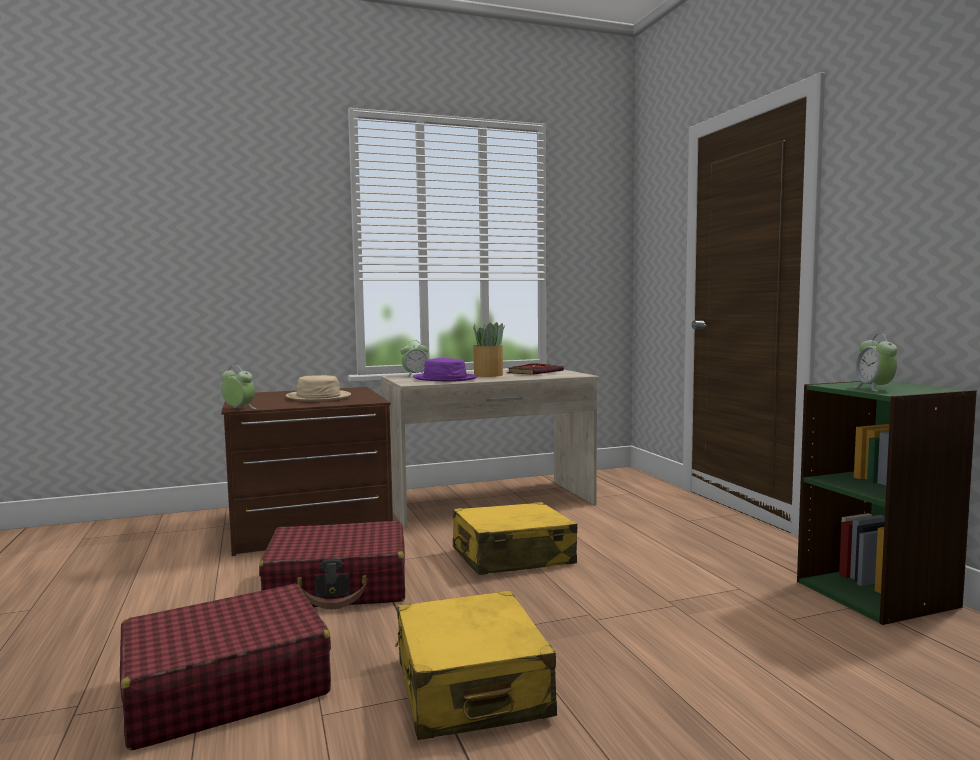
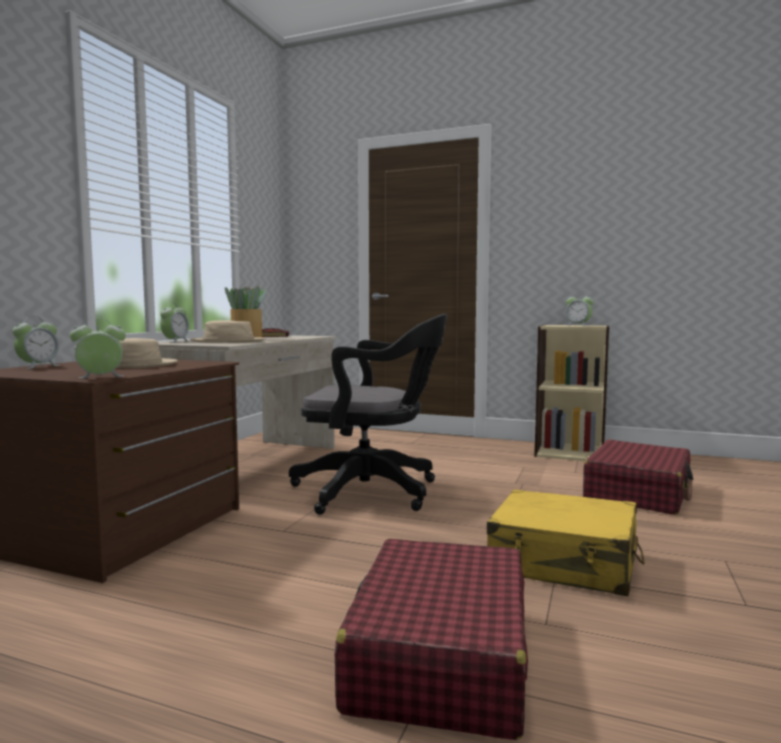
camera: 50 degrees left, 0 degrees up
(280, 392) = (38, 366): none -> alarm clock
(339, 586) = (304, 555): red suitcase -> red suitcase (638, 492)
(445, 379) = (228, 341): purple hat -> beige hat
(512, 557) = (373, 491): yellow suitcase -> black office chair
(877, 594) = (570, 452): green bookcase -> beige bookcase

